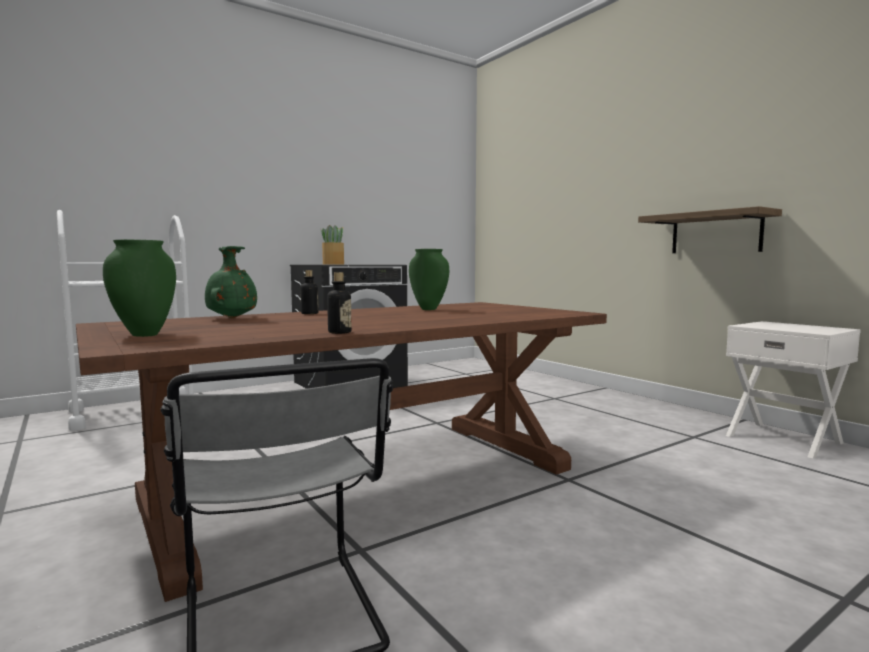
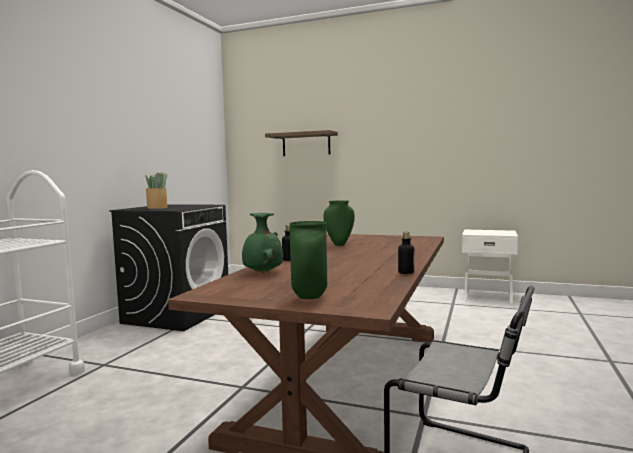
camera: 35 degrees left, 0 degrees up
(715, 233) = (433, 177): shelf -> shelf (306, 144)

